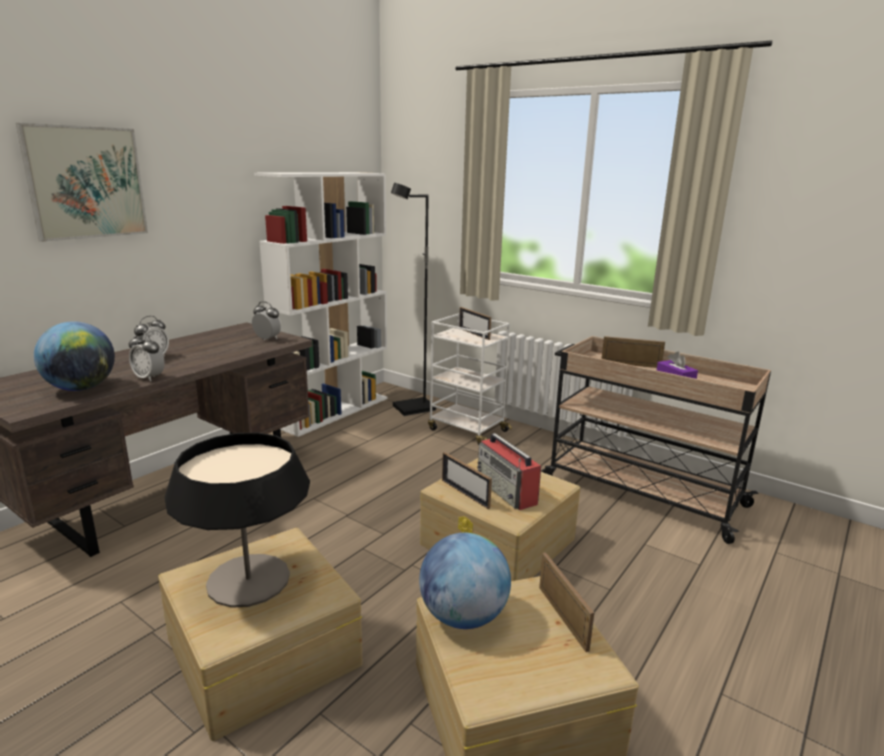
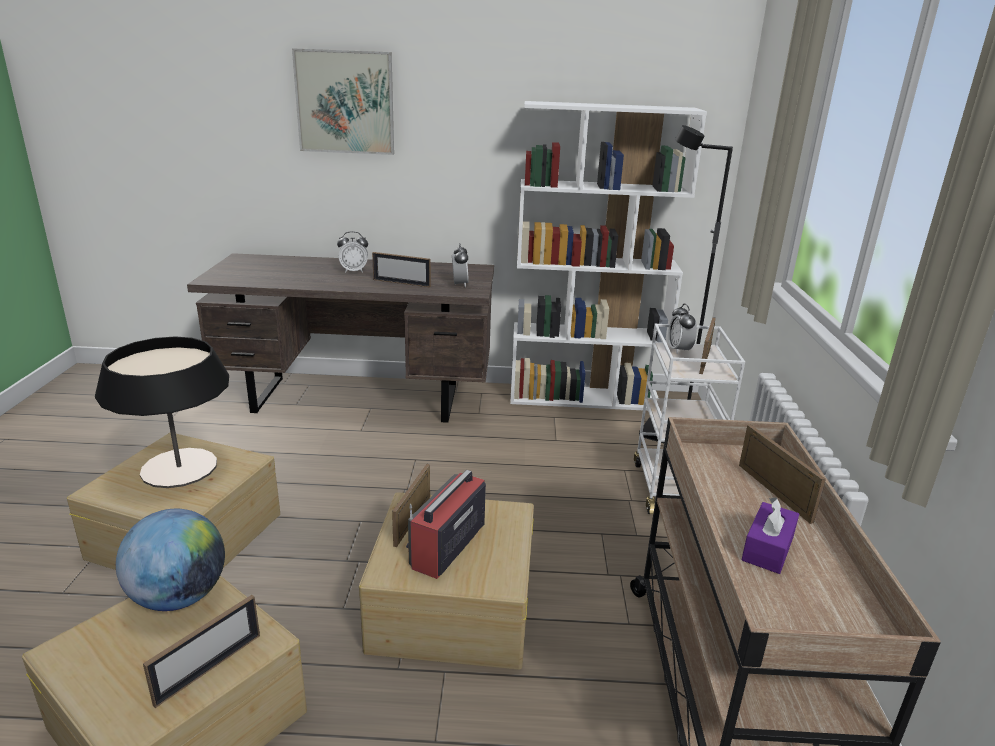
camera: 55 degrees right, 5 degrees up
(81, 388) = (265, 277): globe -> none
(149, 378) = (309, 284): alarm clock -> alarm clock (679, 350)
(223, 352) = (401, 283): none -> picture frame

